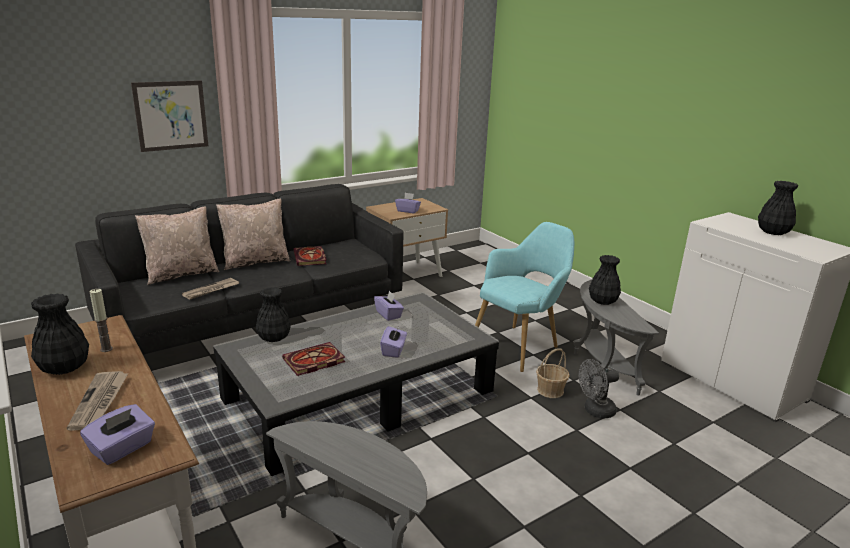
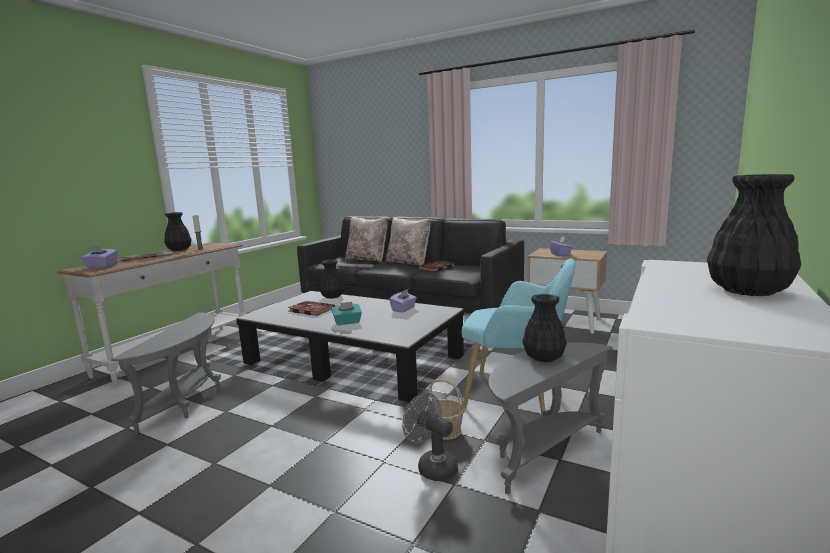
camera: 65 degrees right, 10 degrees down
(171, 115) = (409, 163): picture -> none
(394, 350) = (347, 322): purple tissue box -> turquoise tissue box

